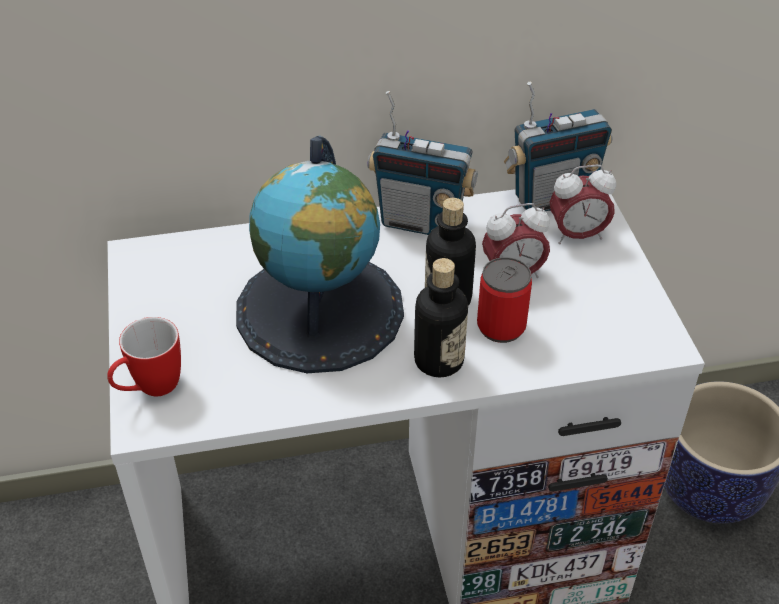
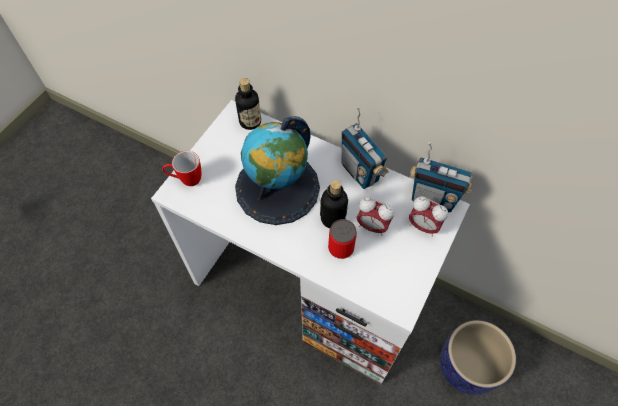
camera: 40 degrees right, 15 degrees up
(439, 360) = (299, 245): bottle -> bottle (250, 122)

